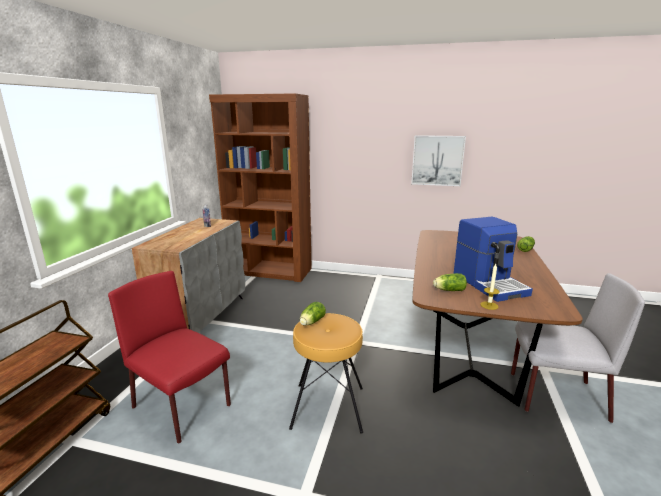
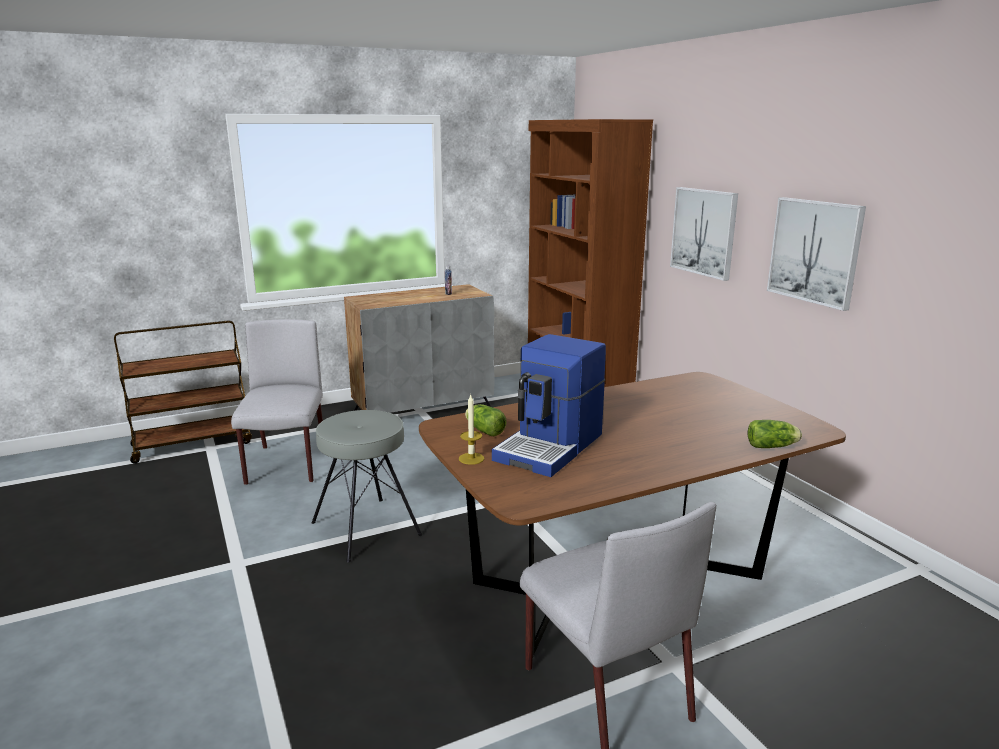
camera: 50 degrees right, 0 degrees up
(183, 407) = (287, 465): red chair -> grey chair
(311, 322) = (359, 413): lettuce -> none
(328, 406) = (366, 528): brown stool -> grey stool
(358, 159) = (704, 232): none -> picture

